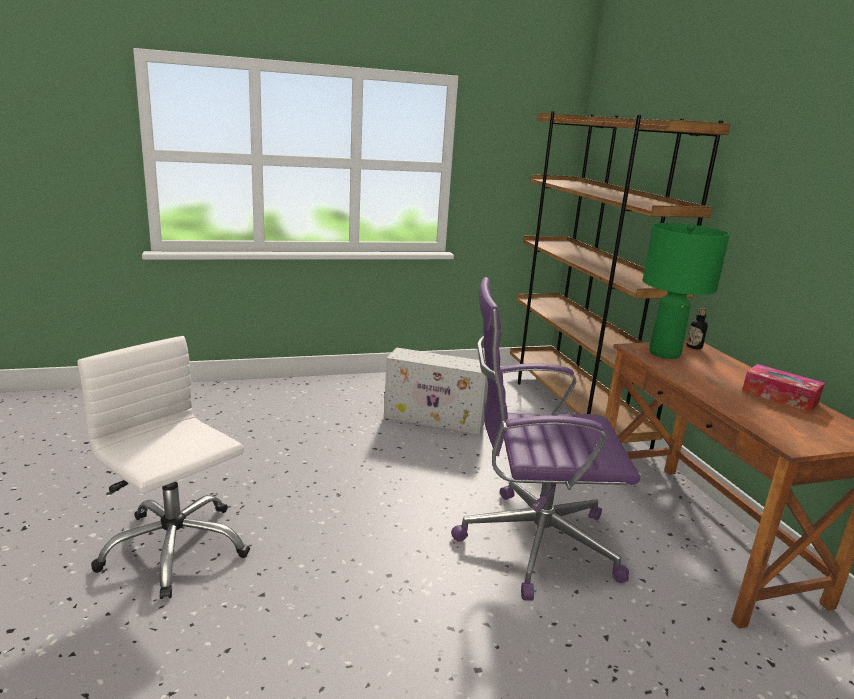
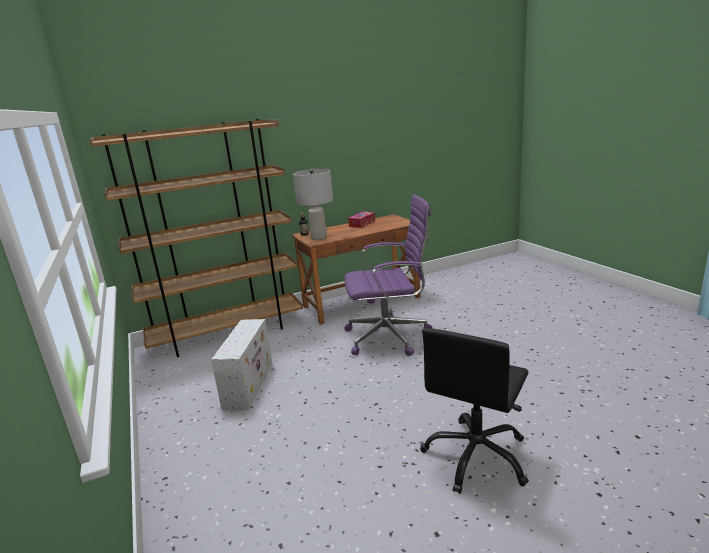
camera: 95 degrees left, 0 degrees up
(174, 548) = (477, 456): white office chair -> black office chair
(532, 542) = (390, 336): purple office chair -> purple office chair turned 90 degrees counterclockwise
(665, 353) = (319, 238): green table lamp -> grey table lamp

